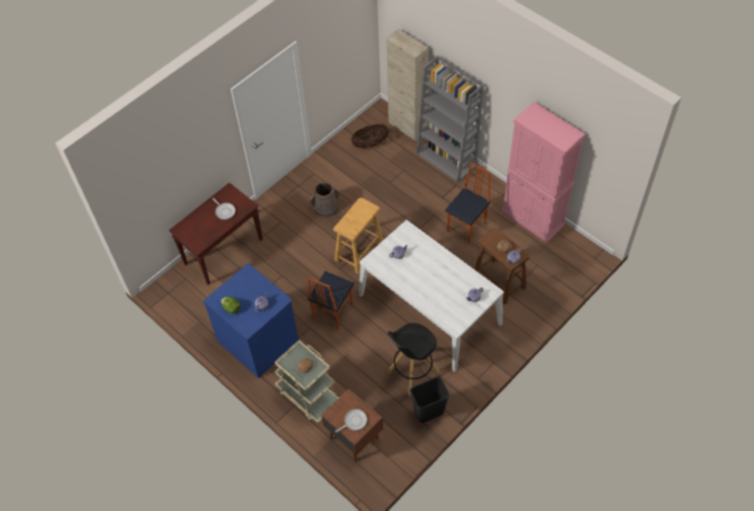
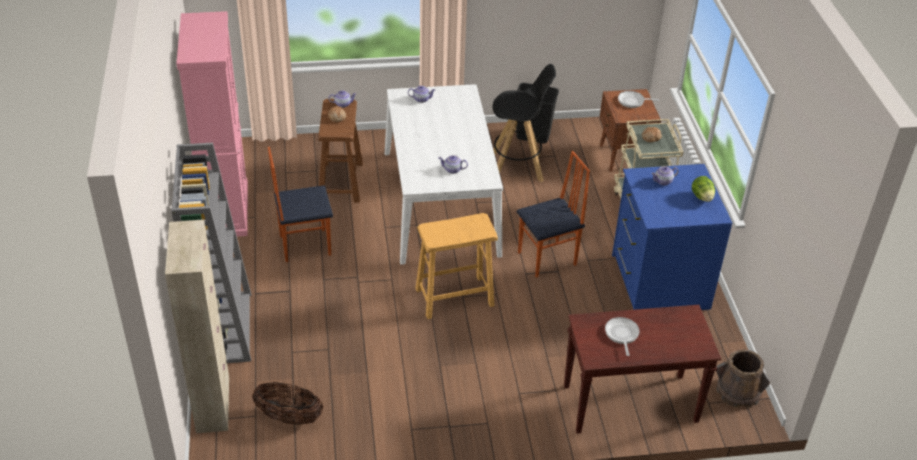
camera: 145 degrees left, 15 degrees down
(326, 207) = (441, 372): brown bucket -> brown bucket (737, 392)

